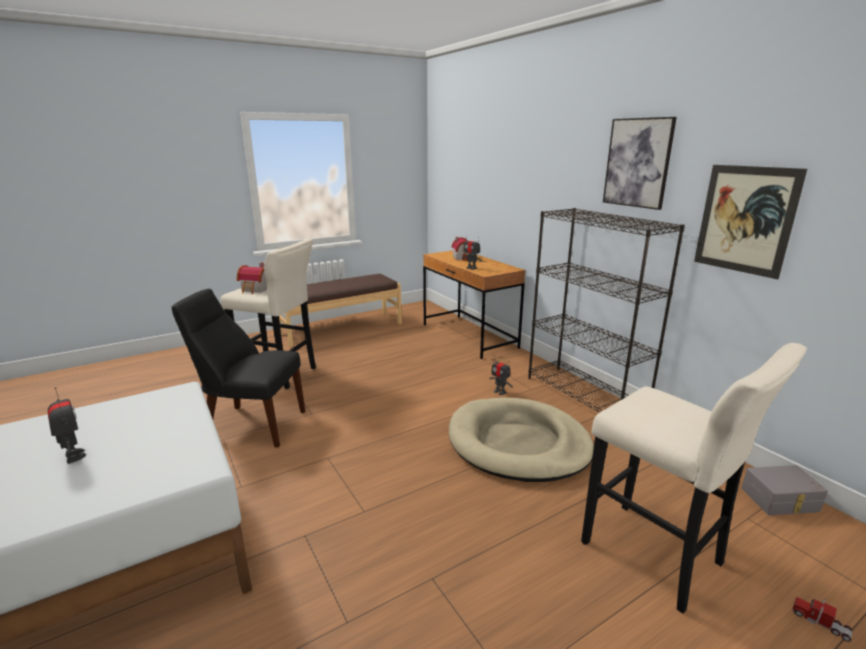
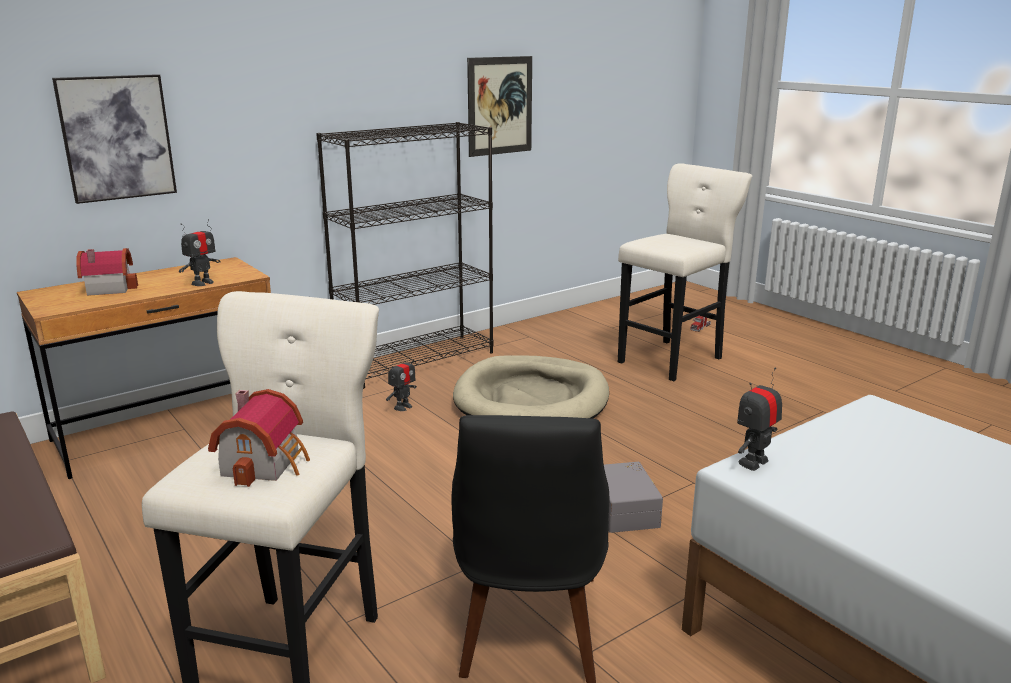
camera: 95 degrees left, 0 degrees up
(74, 456) = (949, 491): toy robot -> toy robot (753, 462)
(637, 163) = (390, 62): picture -> picture (117, 138)
(780, 500) = (585, 315): grey storage box -> grey storage box (626, 510)

